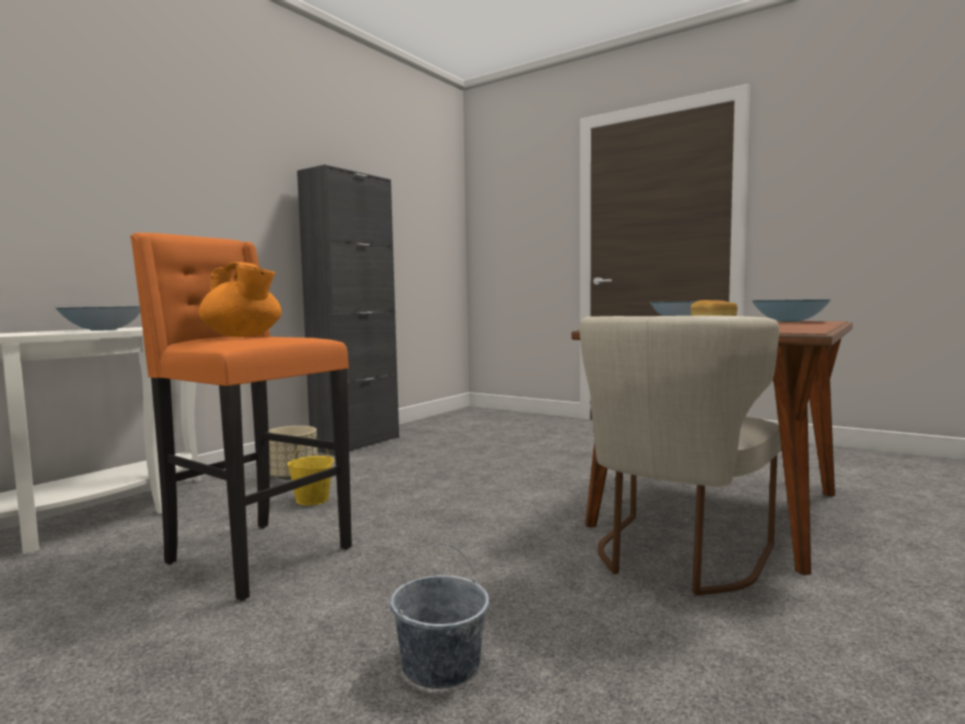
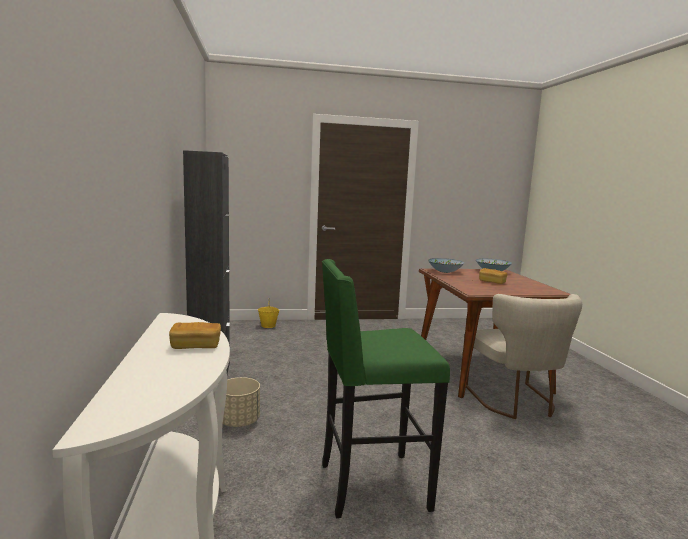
camera: 45 degrees left, 5 degrees up
(103, 330) = (196, 346): bowl -> bread
(243, 336) = (377, 338): orange teapot -> none
(254, 556) = (370, 486): orange stool -> green stool
(312, 500) = (302, 434): yellow bucket -> yellow bucket (268, 326)
(440, 665) = (555, 489): grey bucket -> none

